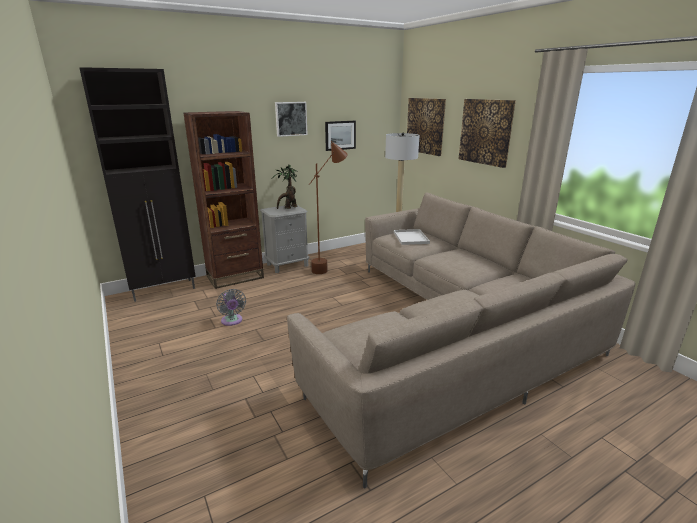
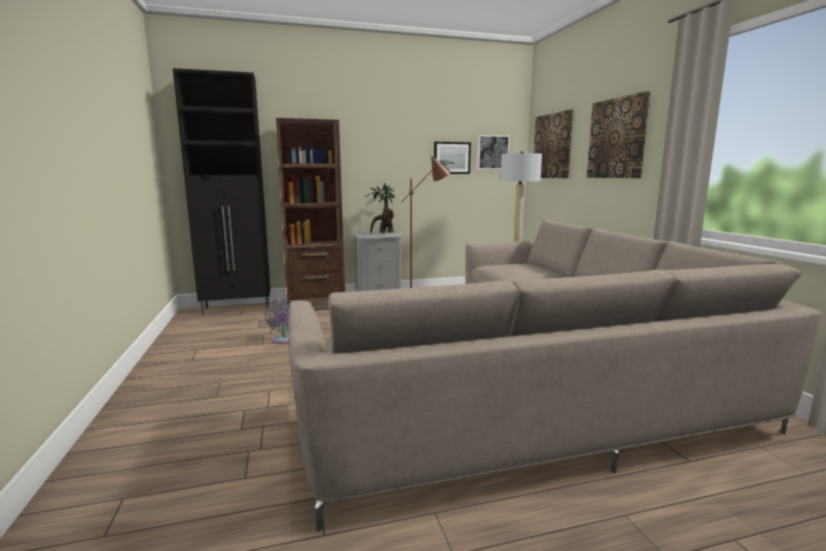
camera: 15 degrees right, 10 degrees down
(290, 118) = (393, 136): picture -> picture (492, 152)
(410, 237) = (515, 267): white tray -> none

